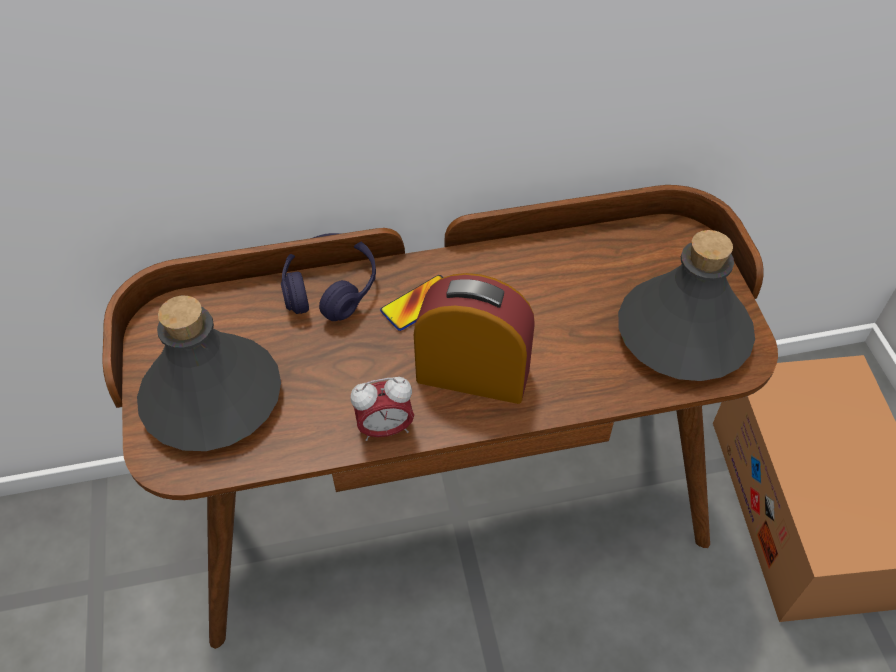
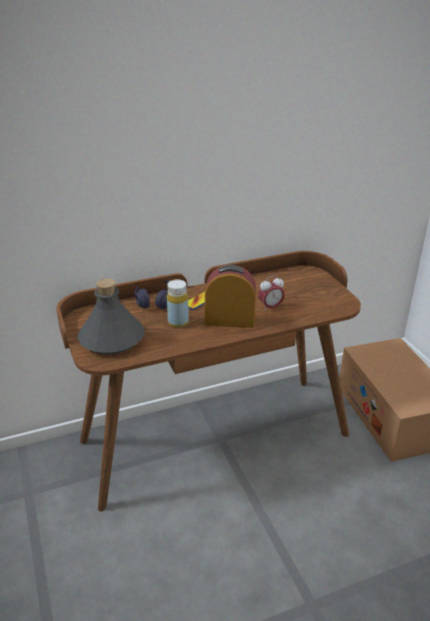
camera: 10 degrees left, 20 degrees down
(361, 365) = (178, 322): none -> yellow bottle
(385, 428) = (195, 340): alarm clock -> alarm clock (270, 307)
(683, 334) = (318, 300): grey bottle -> none

